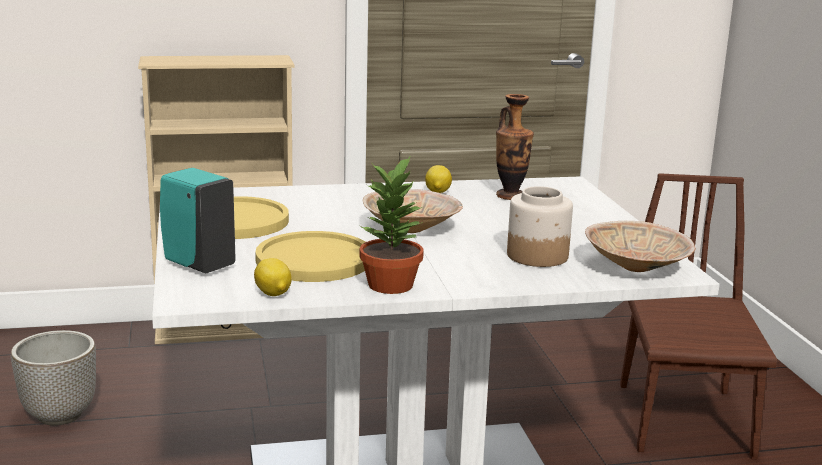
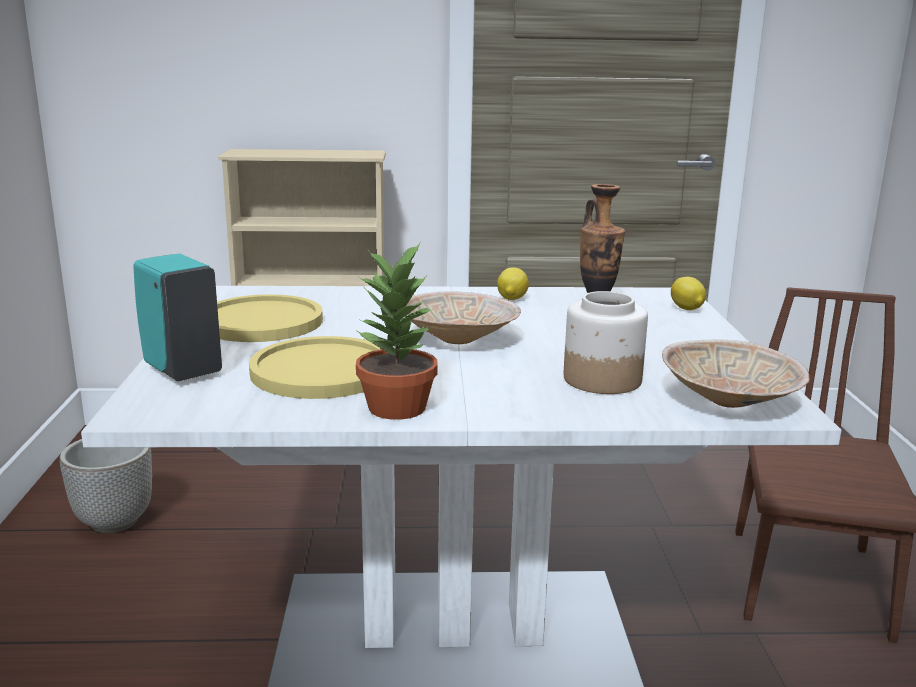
camera: 10 degrees right, 0 degrees up
(273, 294) = (244, 412): lemon -> lemon (687, 309)

